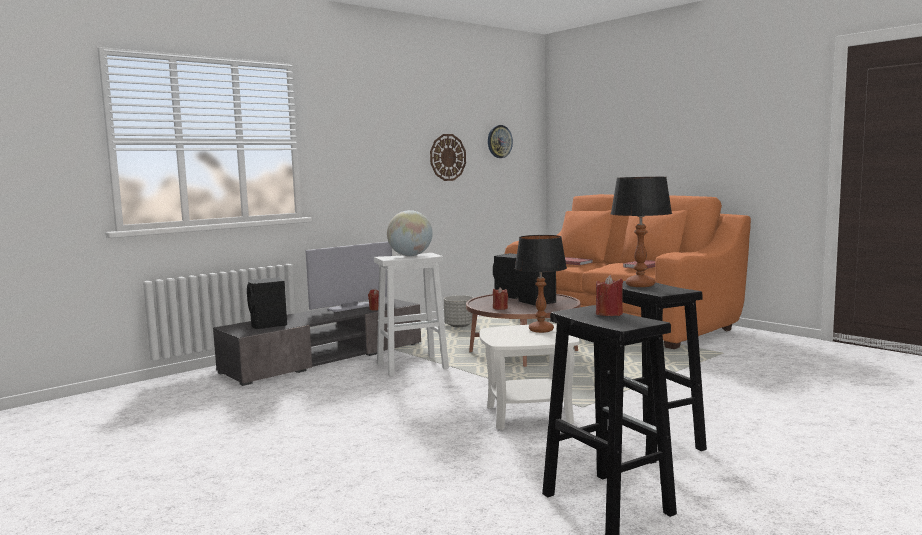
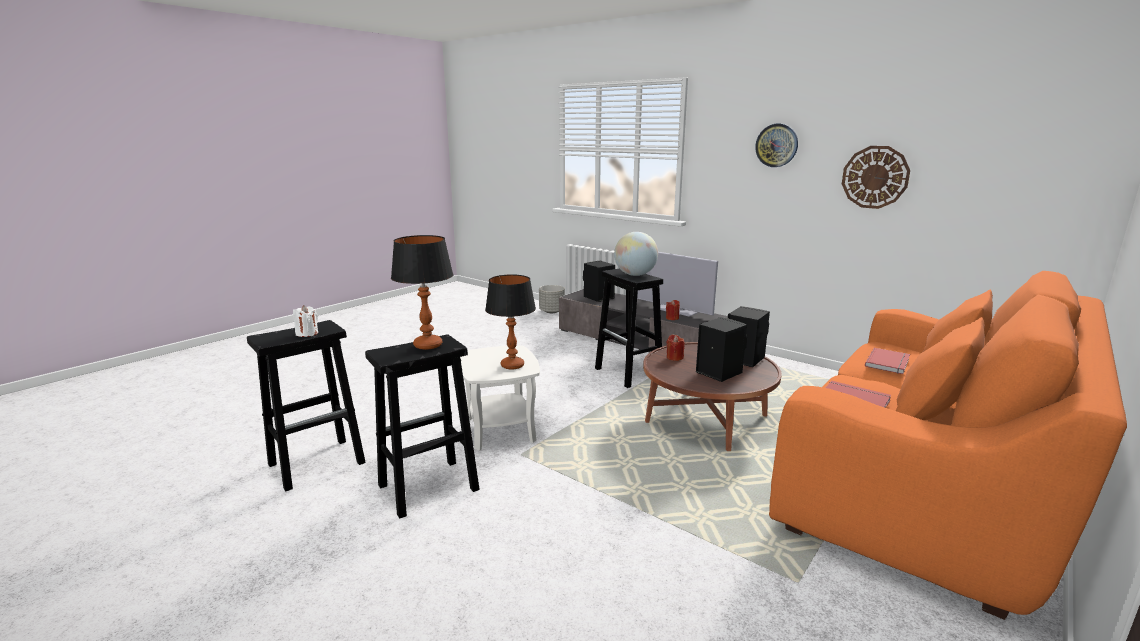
camera: 80 degrees right, 10 degrees up
(413, 366) = (629, 373): white stool -> black stool
(459, 326) = (795, 379): grey planter -> grey planter (552, 311)
(499, 141) = (995, 158): wall clock -> wall clock (776, 145)
(609, 314) = (307, 333): red candle -> white candle

